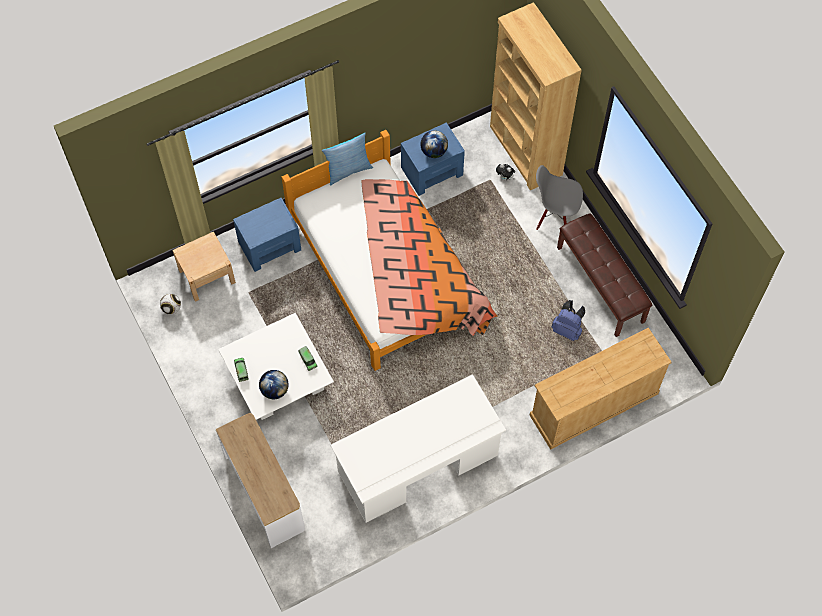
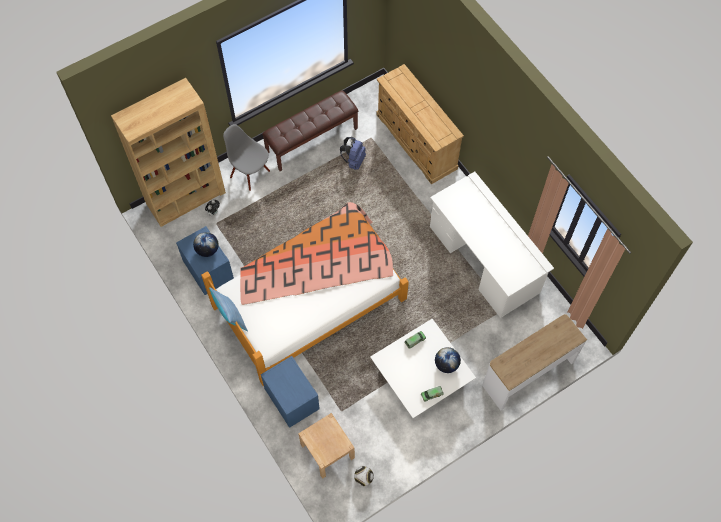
camera: 95 degrees left, 0 degrees up
(555, 216) = (250, 173): grey chair -> grey chair turned 120 degrees clockwise

